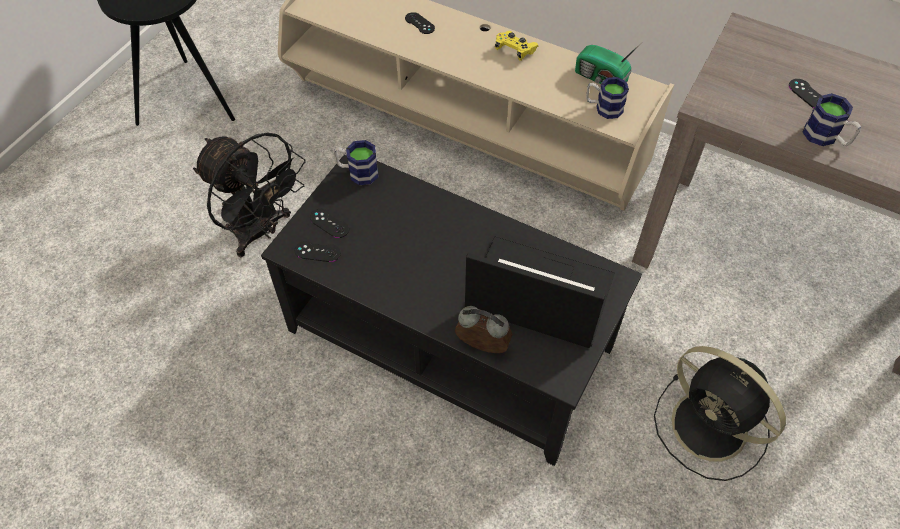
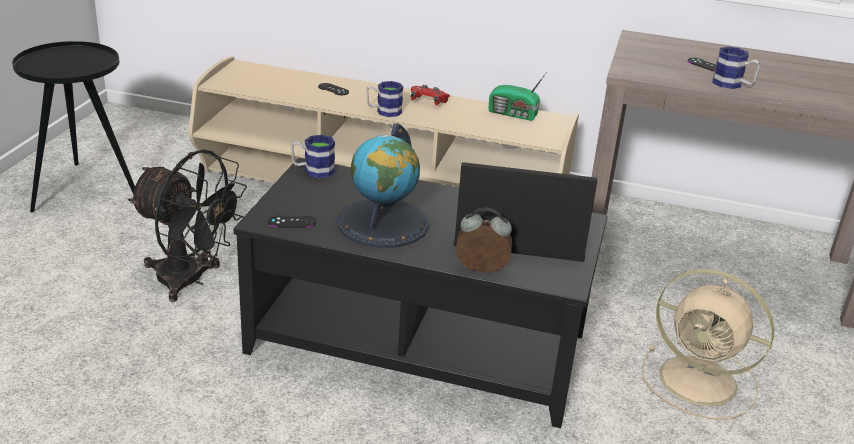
camera: 15 degrees left, 25 degrees down
(329, 223) = (297, 203): black game controller -> none
(405, 262) = (383, 223): none -> globe
(515, 50) = (428, 101): yellow game controller -> red game controller
(603, 108) = (523, 130): mug -> mug (383, 111)
(712, 428) = (701, 382): black fan -> beige fan

